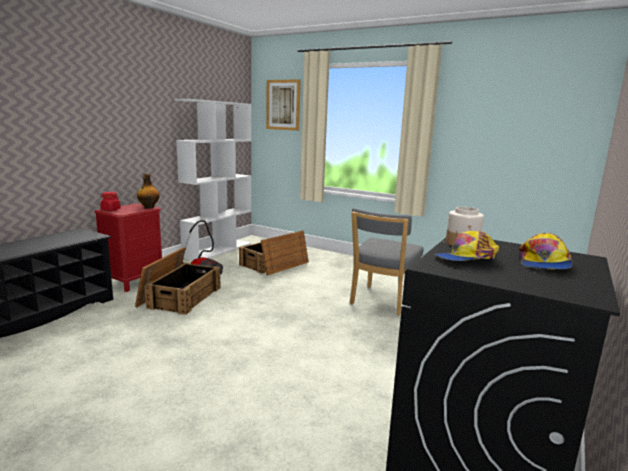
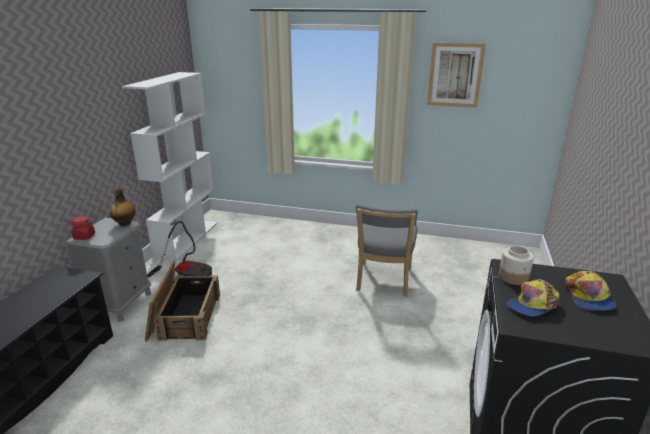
camera: 15 degrees left, 10 degrees up
(135, 281) = (121, 303): red nightstand -> grey nightstand
(274, 264) = (257, 250): crate -> none
(283, 105) = (235, 68): picture -> picture (455, 75)

